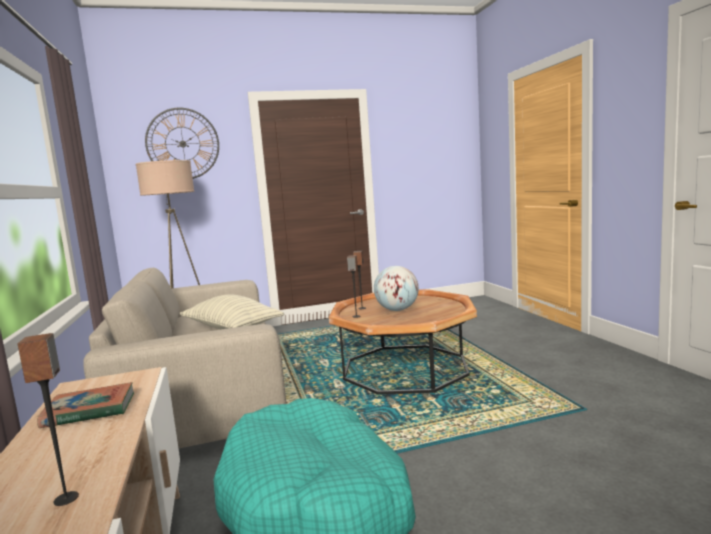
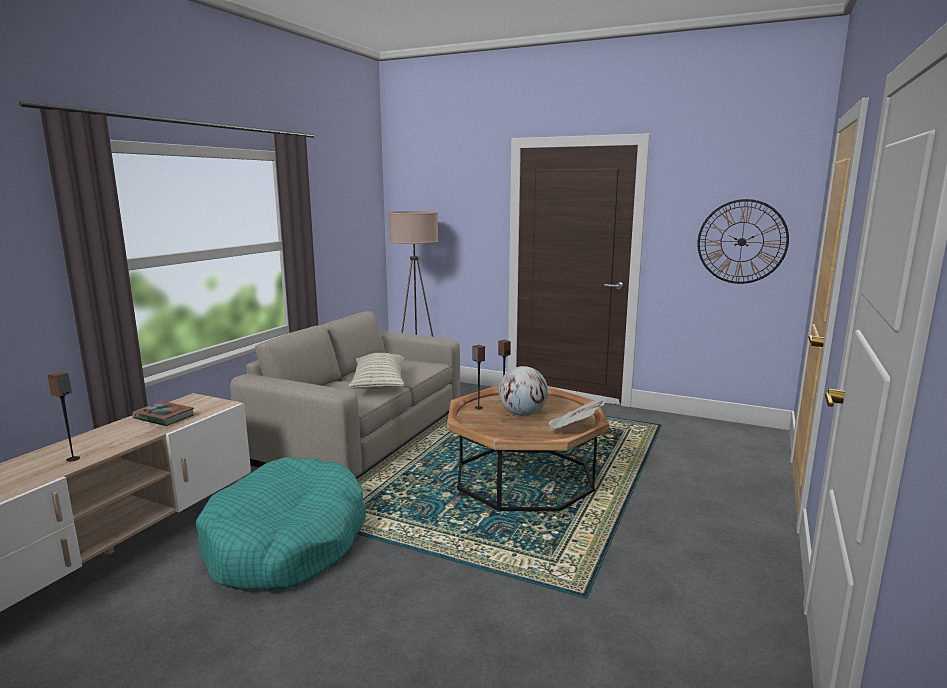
camera: 40 degrees right, 5 degrees up
(182, 144) = (446, 191): wall clock -> wall clock (741, 242)
(450, 306) = (573, 429): none -> newspaper

